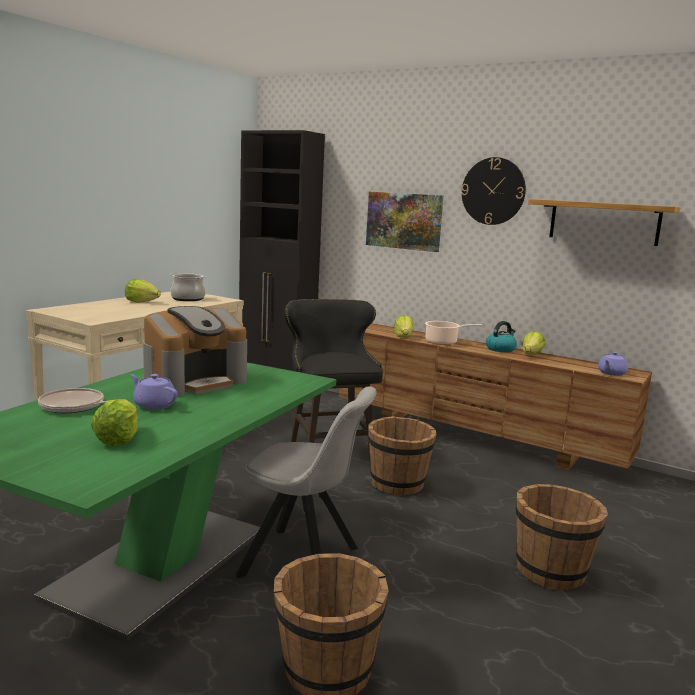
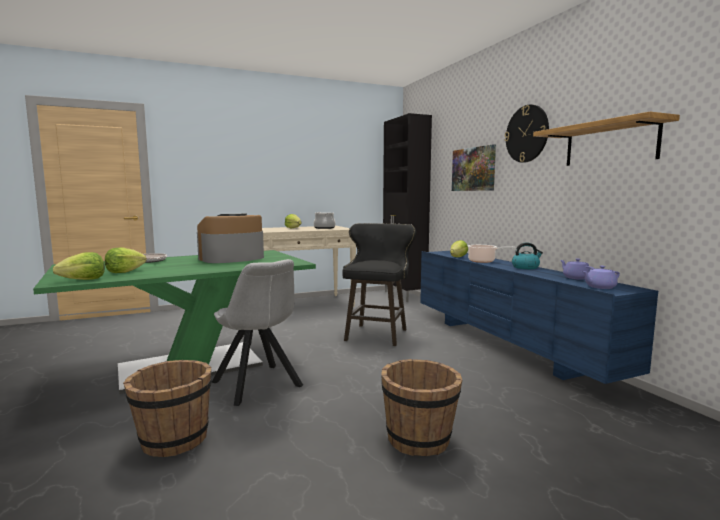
camera: 35 degrees right, 5 degrees down
(154, 405) = (182, 264): purple teapot -> purple teapot (575, 278)
(195, 381) = (232, 258): coffee machine -> coffee machine turned 150 degrees clockwise
(397, 484) = (392, 360): brown bucket -> none
(474, 438) = (506, 344): brown cabinet -> blue cabinet
(531, 354) = (546, 272): lettuce -> lettuce (83, 280)

